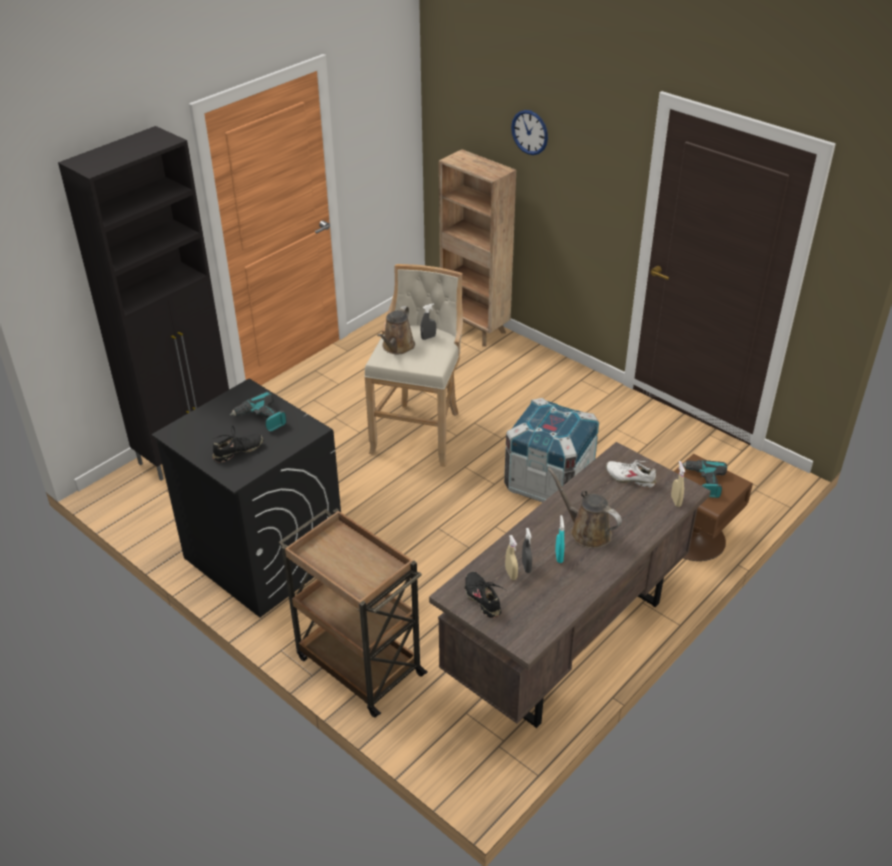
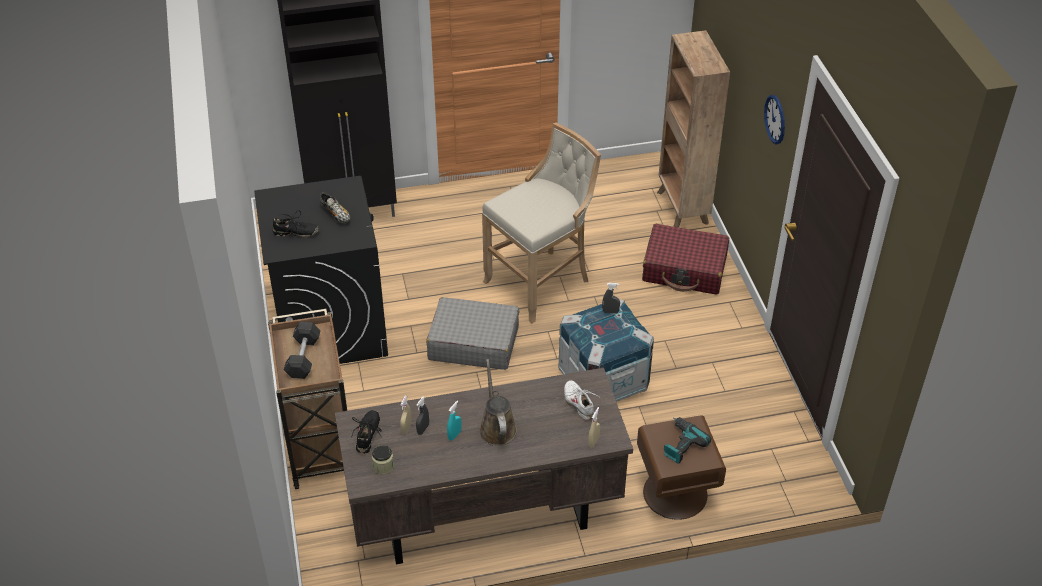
camera: 35 degrees right, 5 degrees up
(261, 419) = (335, 214): power drill -> shoe
(347, 563) = (303, 357): none -> grey dumbbell
(397, 347) = (523, 198): brown watering can -> none
(411, 506) = (473, 343): none -> grey suitcase
(428, 337) = (557, 201): grey spray bottle -> grey spray bottle (610, 311)
(523, 371) = (685, 269): none -> red suitcase
(527, 617) = (383, 466): none -> jar
(530, 132) = (745, 41): wall clock -> wall clock (775, 119)

